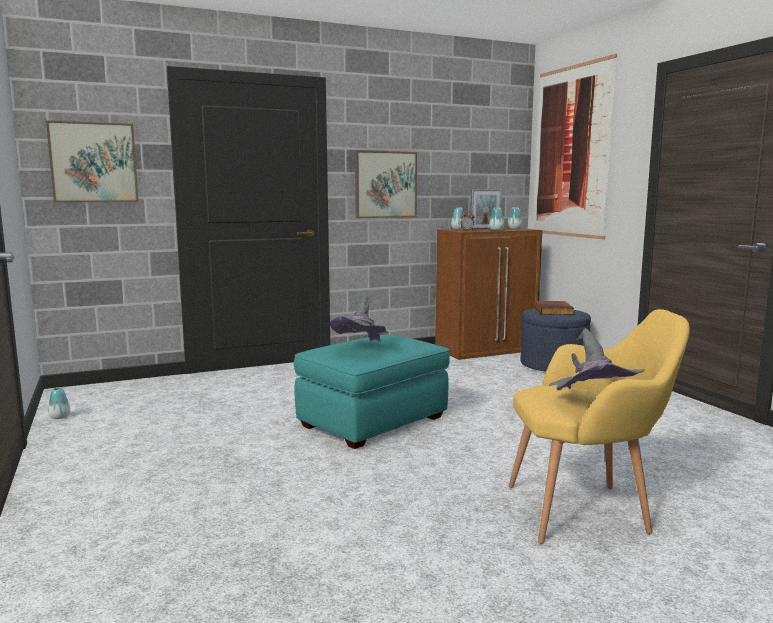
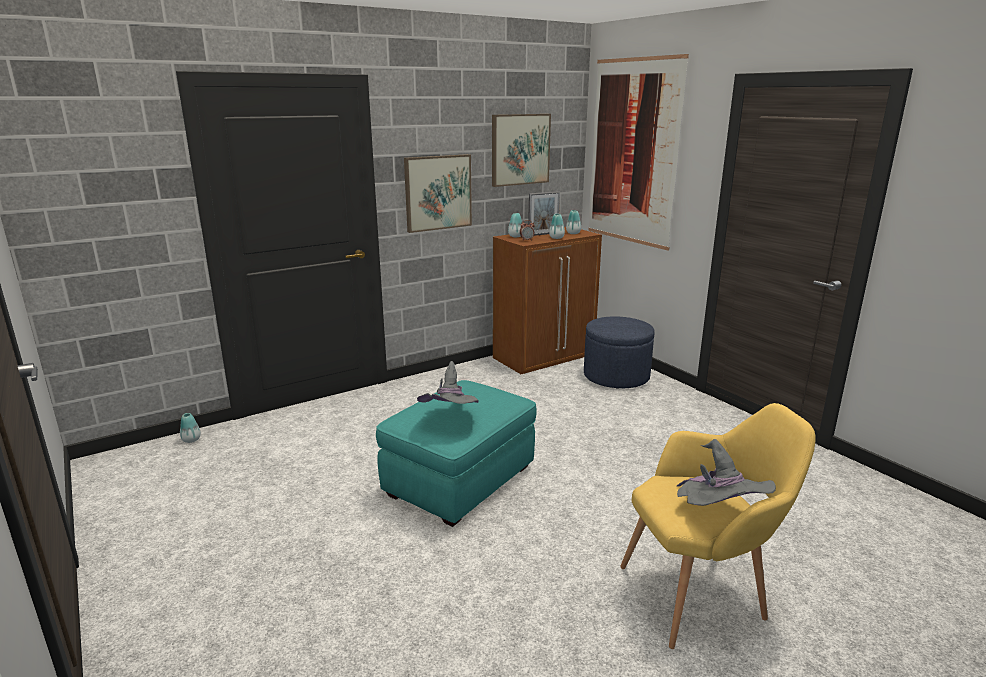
camera: 10 degrees left, 10 degrees up
(60, 417) = (105, 508): vase -> vase (191, 440)
(94, 162) = (97, 197): picture -> picture (520, 149)
(554, 310) = (618, 323): book -> none

